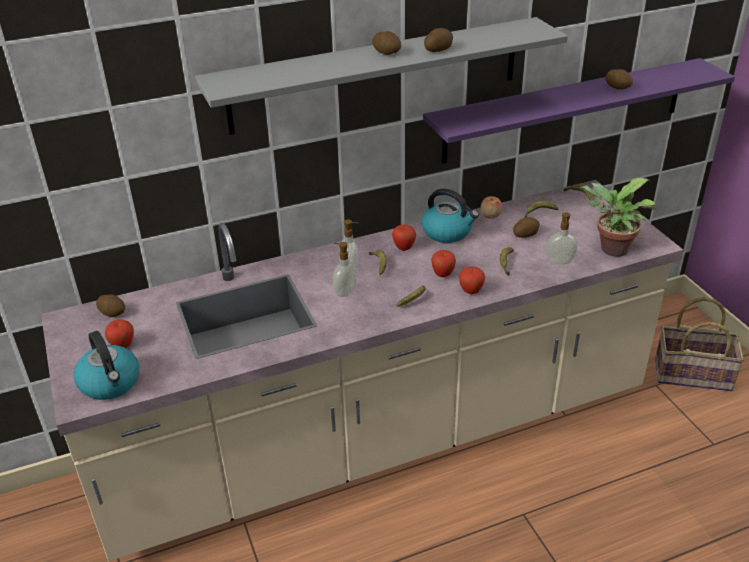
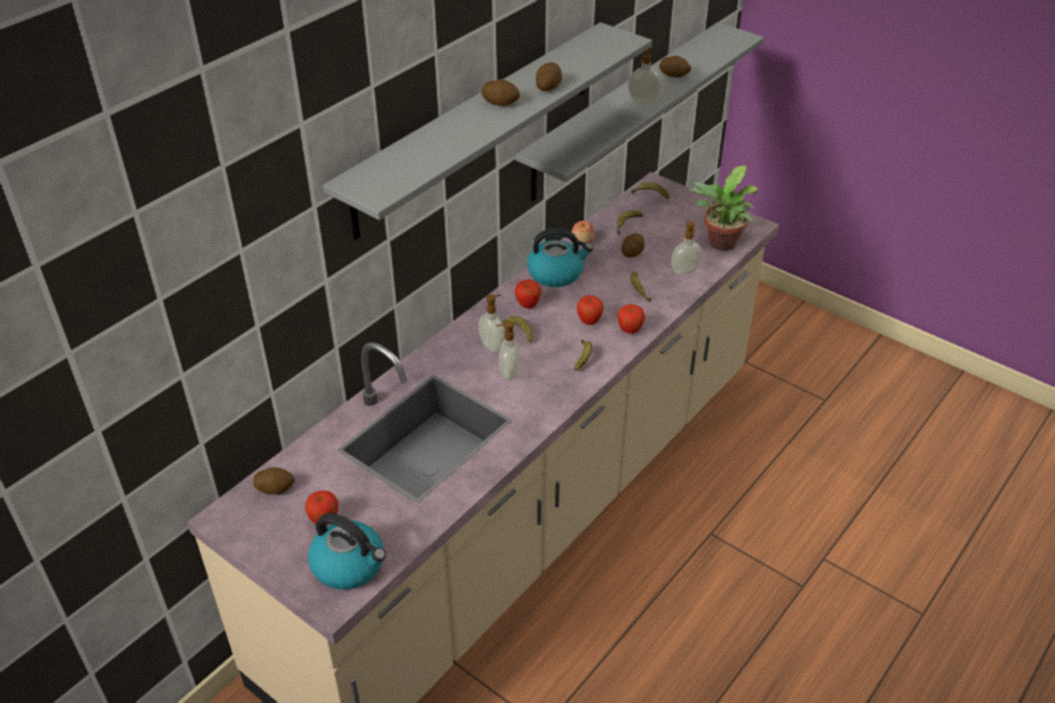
camera: 30 degrees left, 5 degrees up
(565, 110) = (624, 109): purple shelf -> grey shelf
(569, 100) = (643, 101): none -> soap dispenser
(693, 373) = (769, 338): basket -> none

